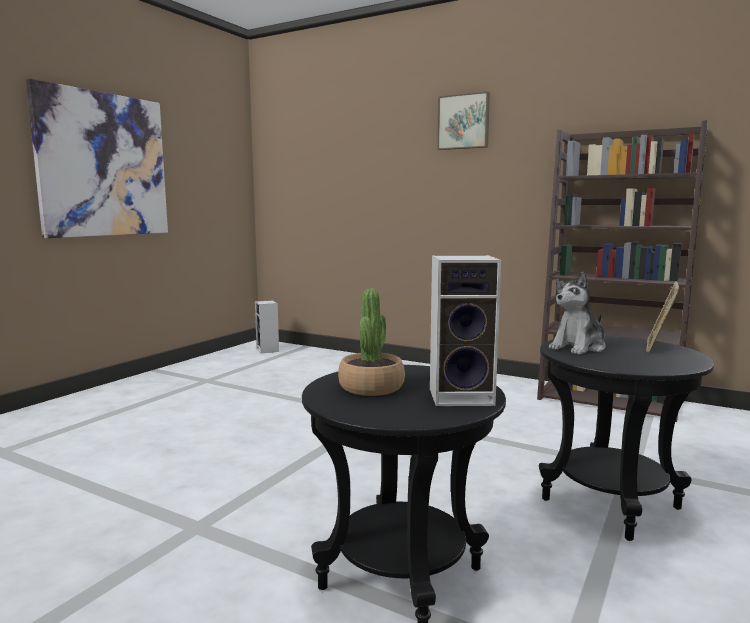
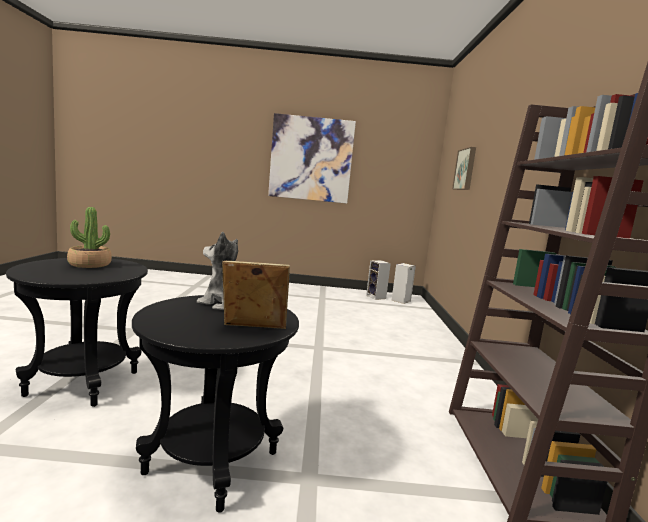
camera: 60 degrees right, 0 degrees up
(463, 396) = (67, 277): speaker -> speaker (376, 297)
(464, 122) = (523, 110): picture -> picture (465, 169)

